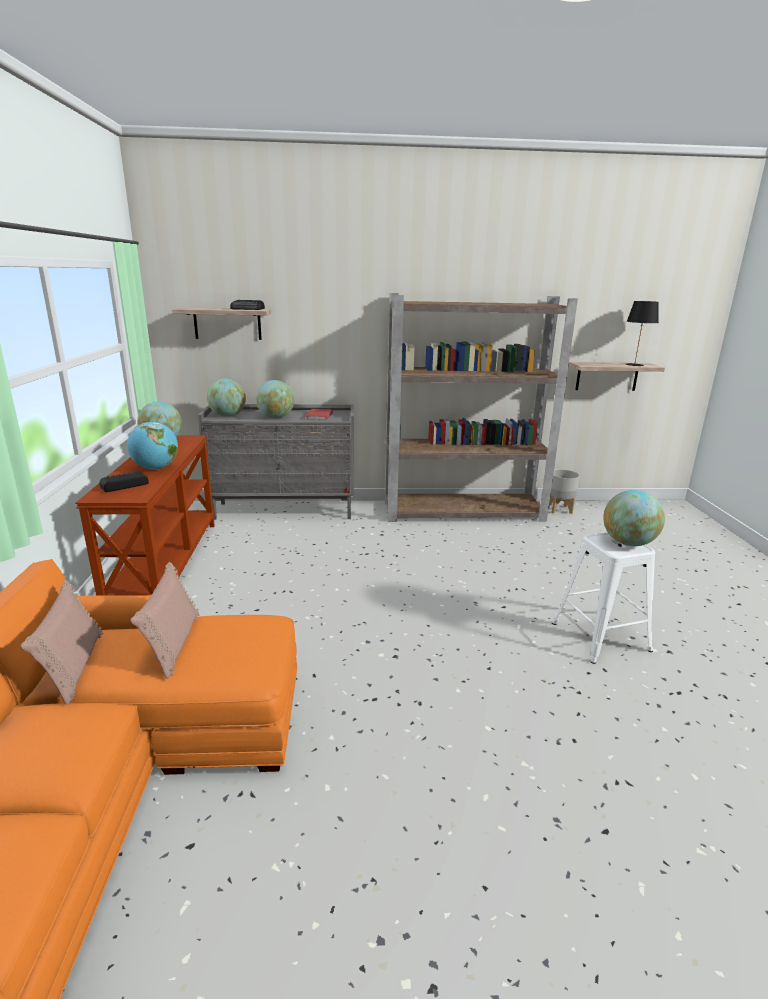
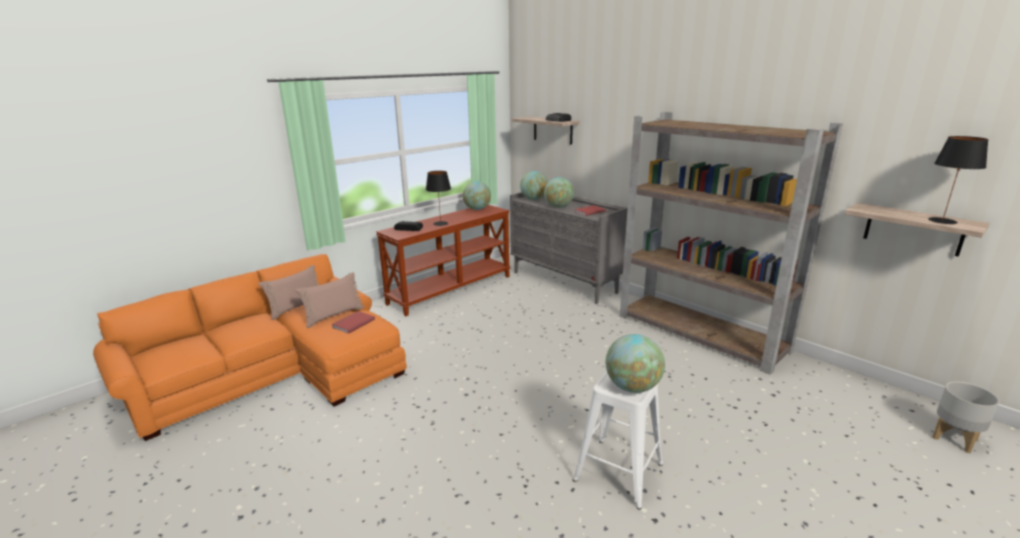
camera: 50 degrees right, 0 degrees up
(156, 468) = (440, 223): globe -> black table lamp
(225, 637) = (352, 323): none -> red book
(559, 509) = (810, 371): grey planter -> grey planter (954, 439)

